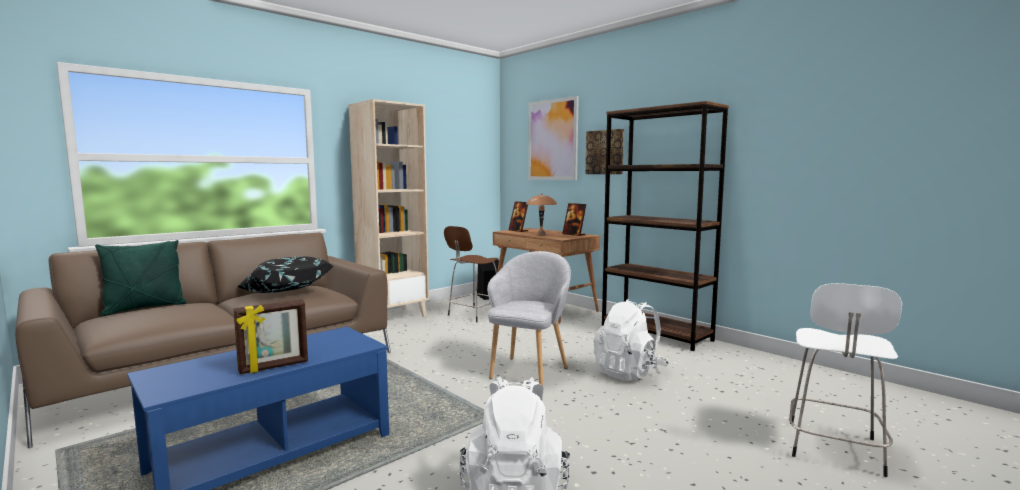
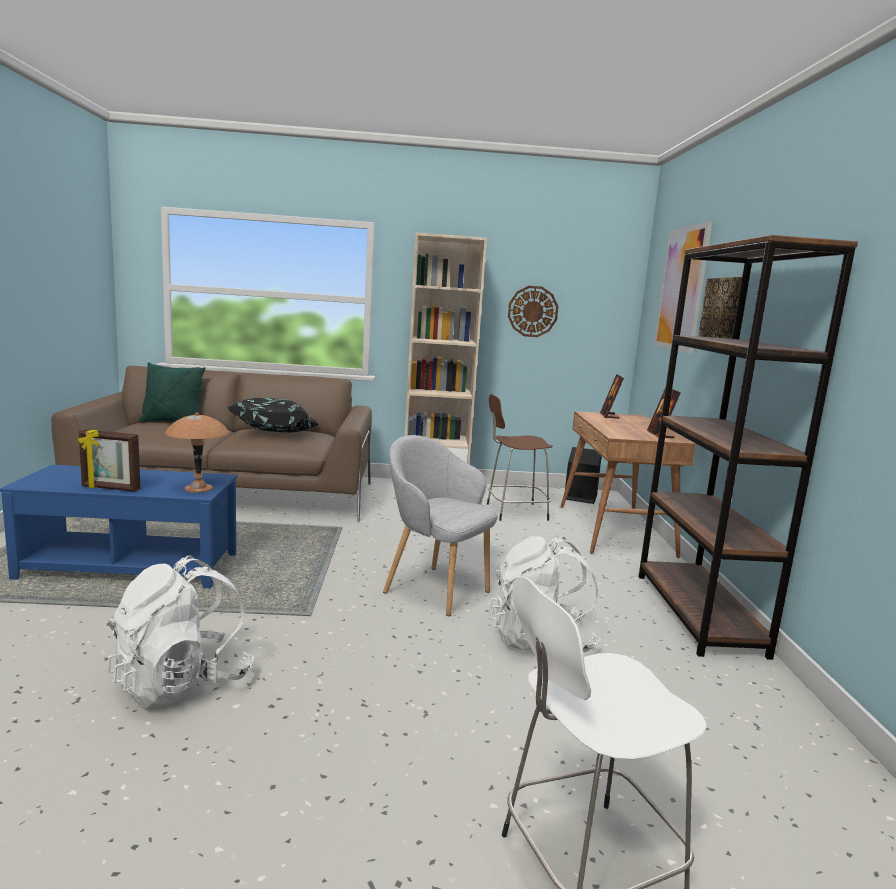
camera: 40 degrees right, 5 degrees up
(437, 162) = (532, 311): none -> wall clock
(529, 371) = (435, 589): grey armchair -> grey armchair turned 120 degrees counterclockwise
(541, 234) = (615, 426): brown table lamp -> brown table lamp (198, 488)

